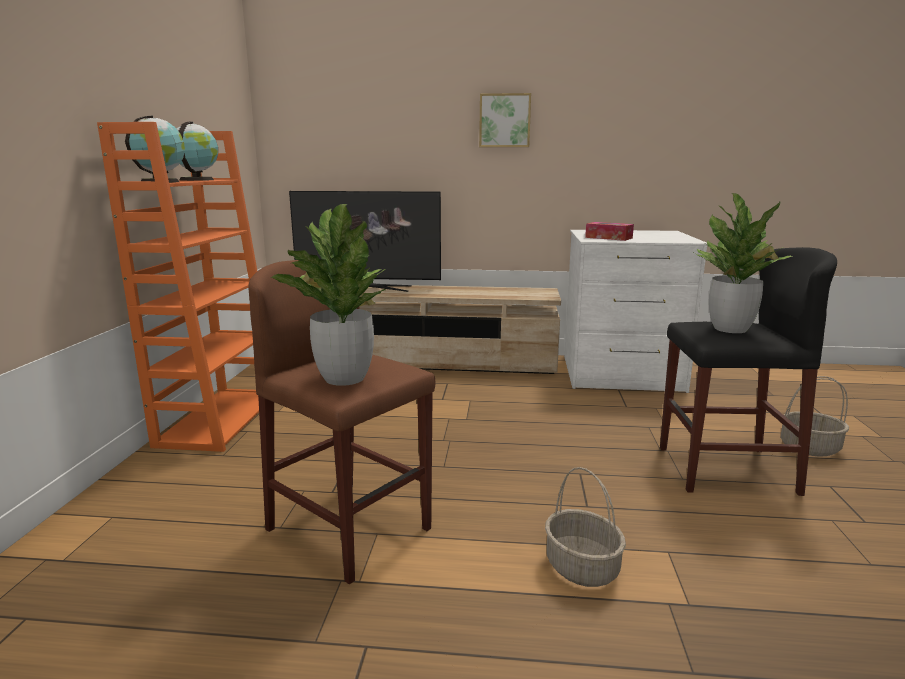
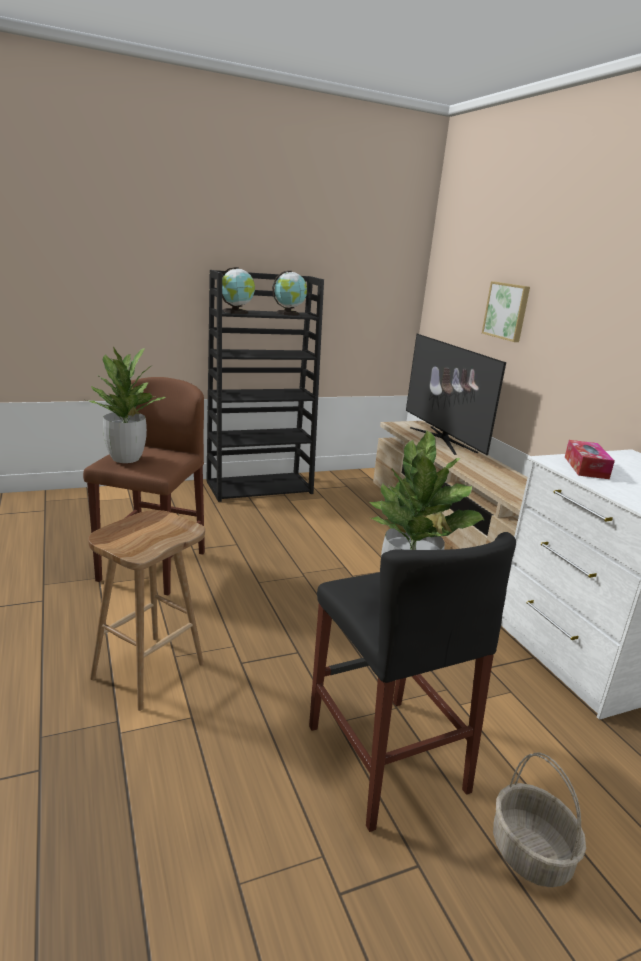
camera: 60 degrees right, 5 degrees up
(221, 419) = (260, 487): orange bookcase -> black bookcase
(504, 120) = (600, 293): picture -> picture (507, 311)
(580, 567) = (148, 670): basket -> brown stool

